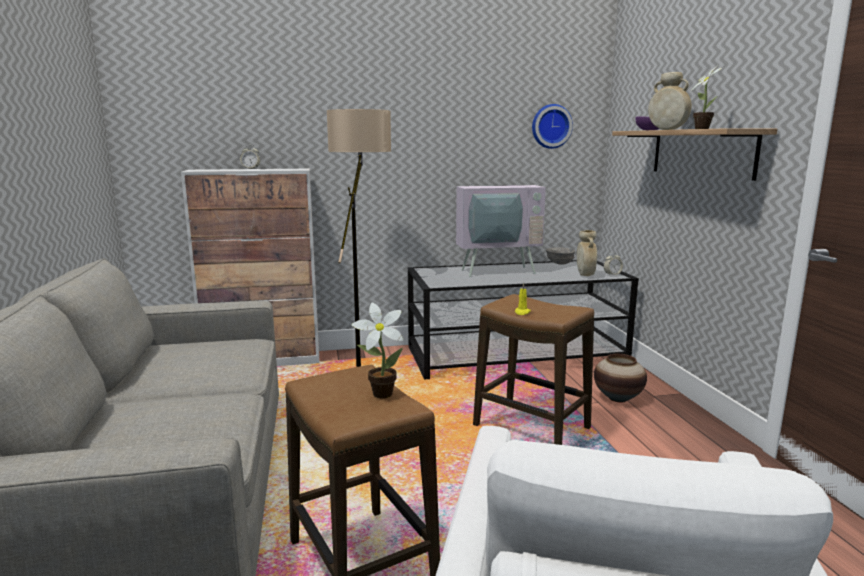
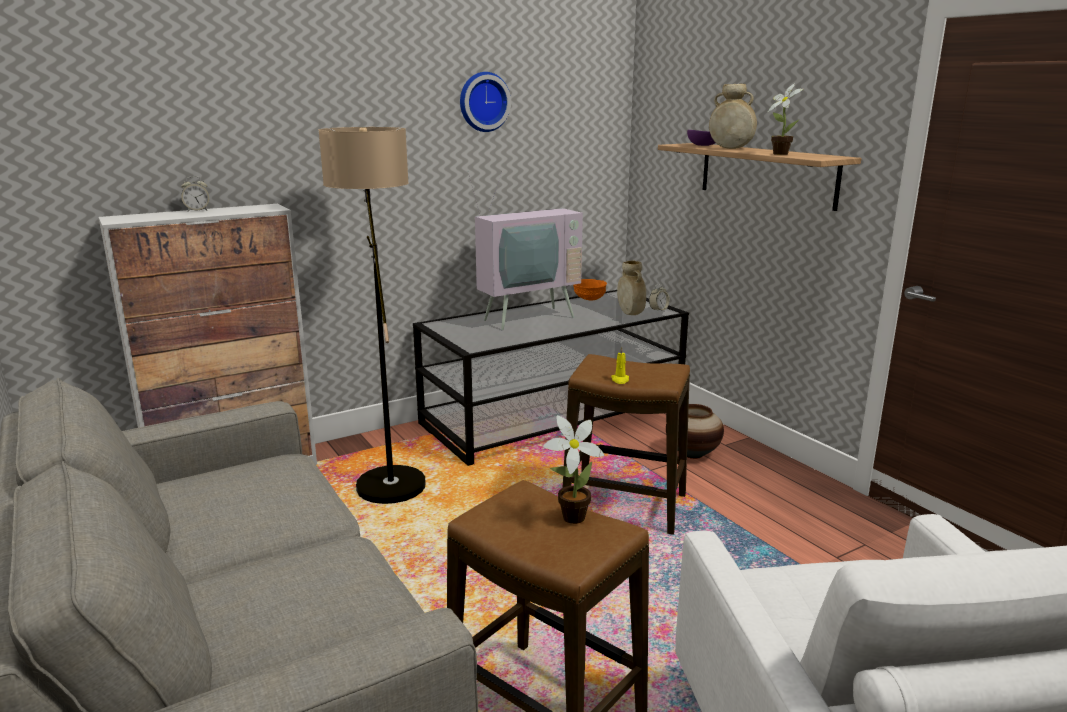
camera: 20 degrees left, 5 degrees up
(550, 126) = (570, 132): wall clock -> wall clock (483, 102)
(560, 263) = (589, 298): grey bowl -> orange bowl

